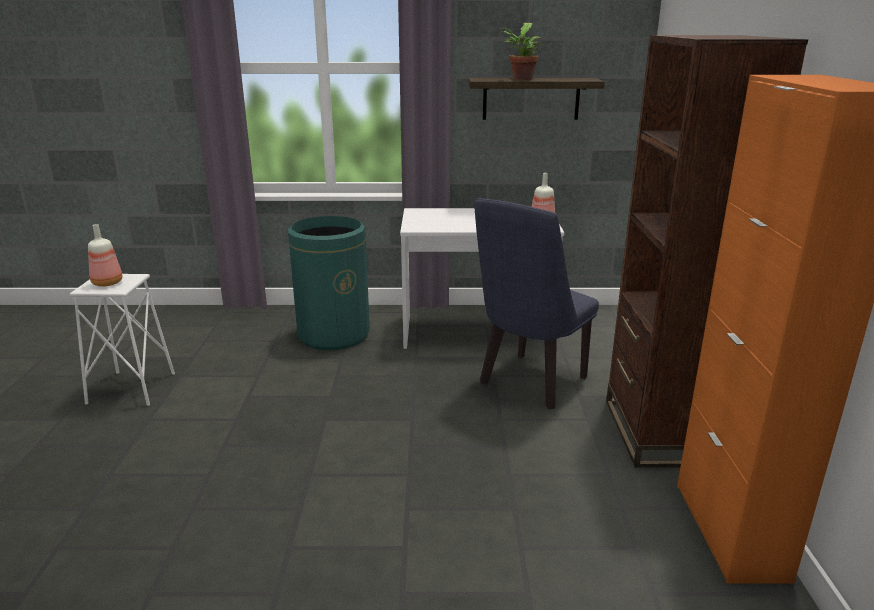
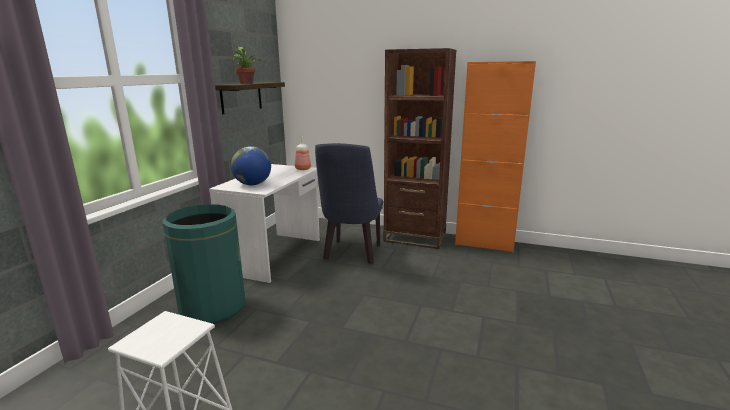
camera: 70 degrees left, 5 degrees down
(108, 283) = (163, 336): bottle -> none
(436, 219) = (253, 184): none -> globe
(529, 384) = (352, 254): blue chair -> blue chair turned 45 degrees clockwise

